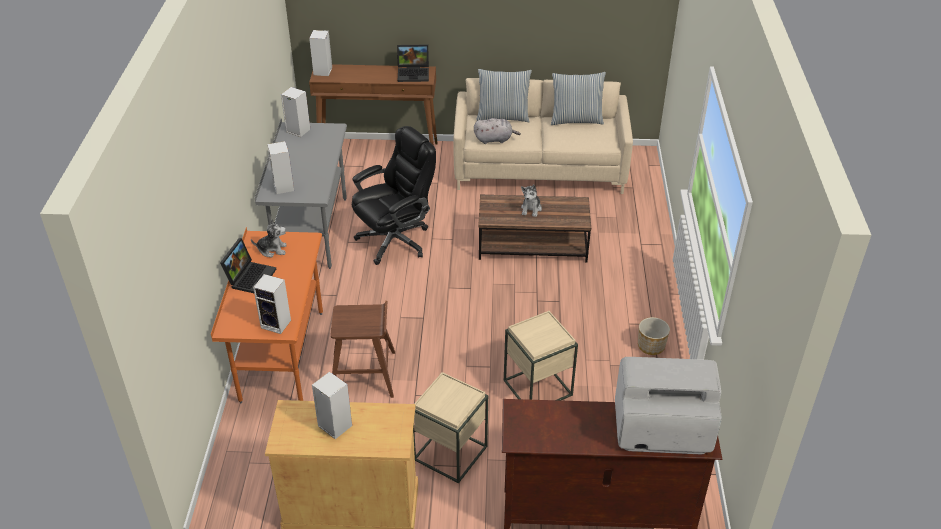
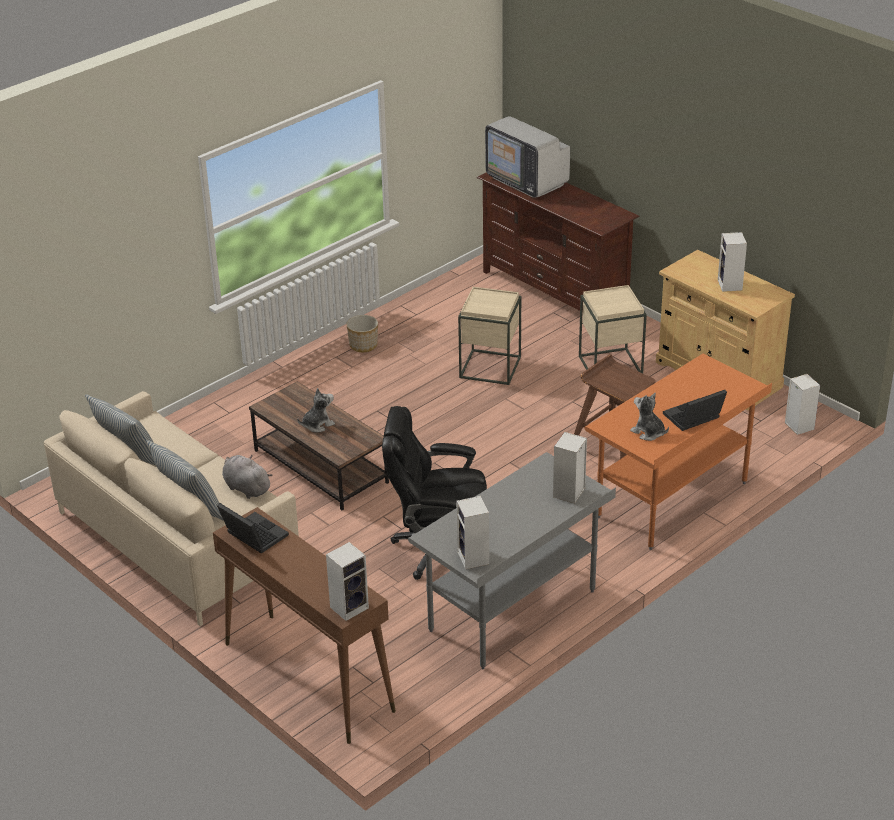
camera: 135 degrees left, 5 degrees down
(277, 324) = (706, 370): speaker -> speaker (798, 425)

